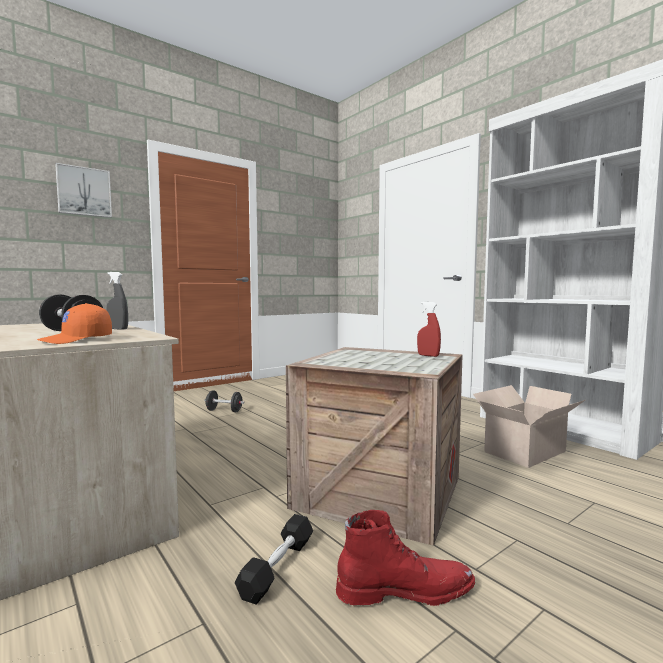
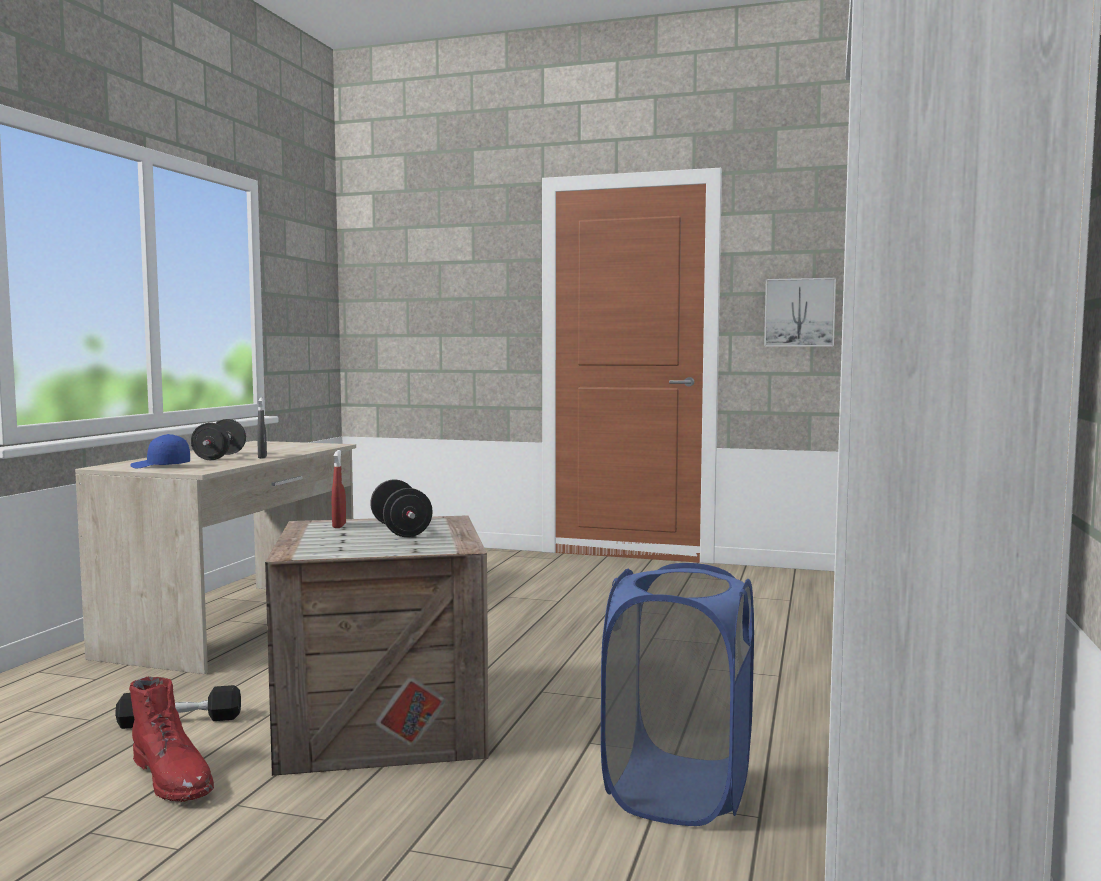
camera: 55 degrees right, 0 degrees up
(77, 340) = (160, 466): orange cap -> blue cap
(84, 192) = (463, 268): picture -> picture (799, 312)
(224, 411) = (535, 592): black dumbbell -> black dumbbell (401, 531)
(428, 355) = (438, 544): red spray bottle -> red spray bottle (339, 526)
(523, 452) = (678, 790): cardboard box -> blue laundry basket

